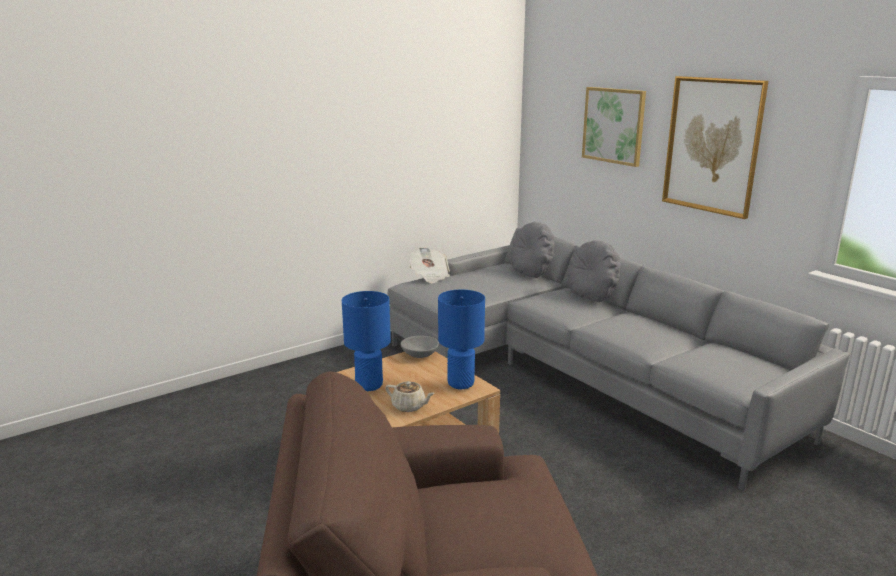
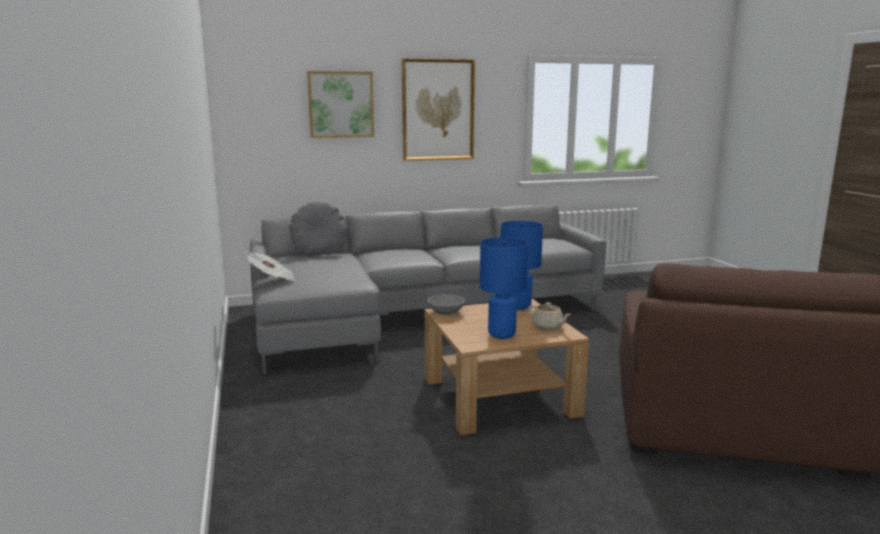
camera: 70 degrees left, 5 degrees down
(409, 406) = (548, 326): beige teapot -> beige teapot turned 90 degrees clockwise
(591, 297) = (398, 249): grey pillow -> none

